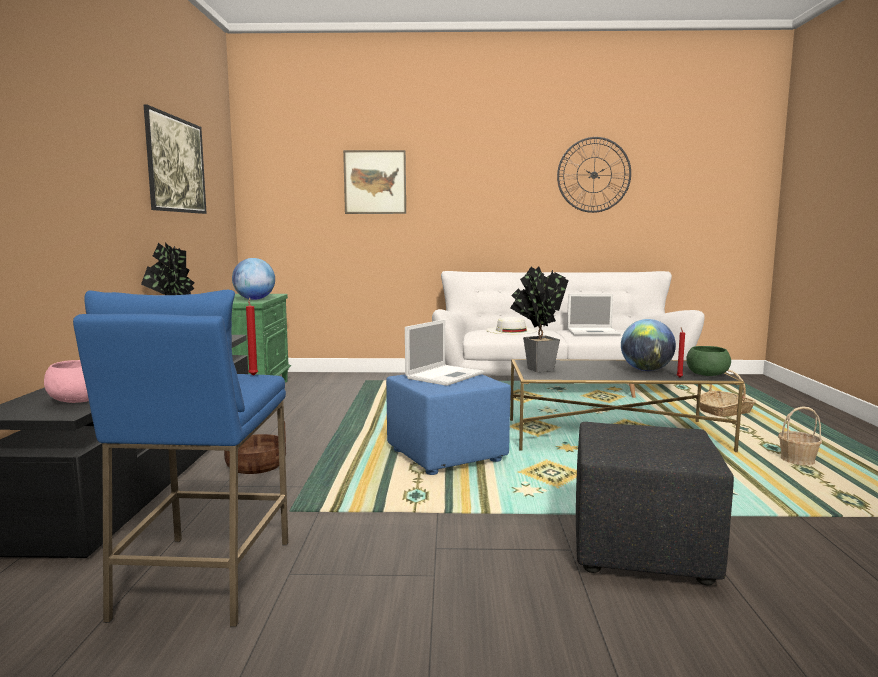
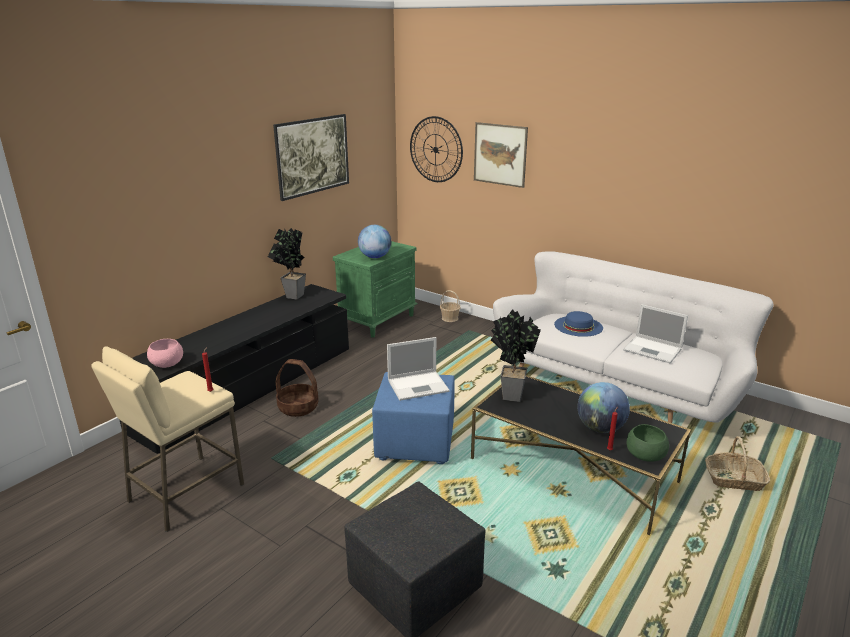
camera: 35 degrees right, 15 degrees up
(204, 579) = (185, 493): blue stool -> beige stool
(511, 330) = (578, 326): white hat -> blue hat
(594, 175) = (716, 173): wall clock -> wall clock (435, 149)
(797, 461) = (691, 569): basket -> basket (449, 318)

